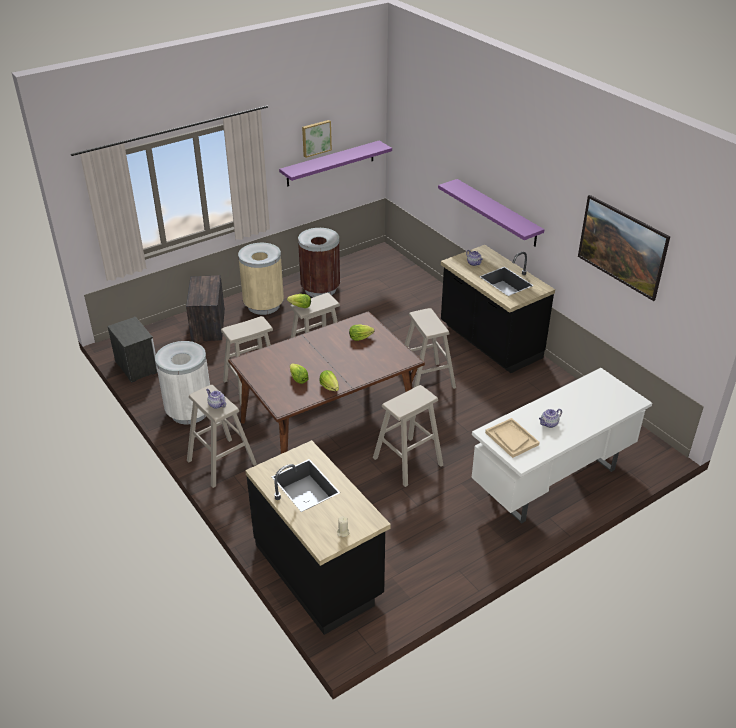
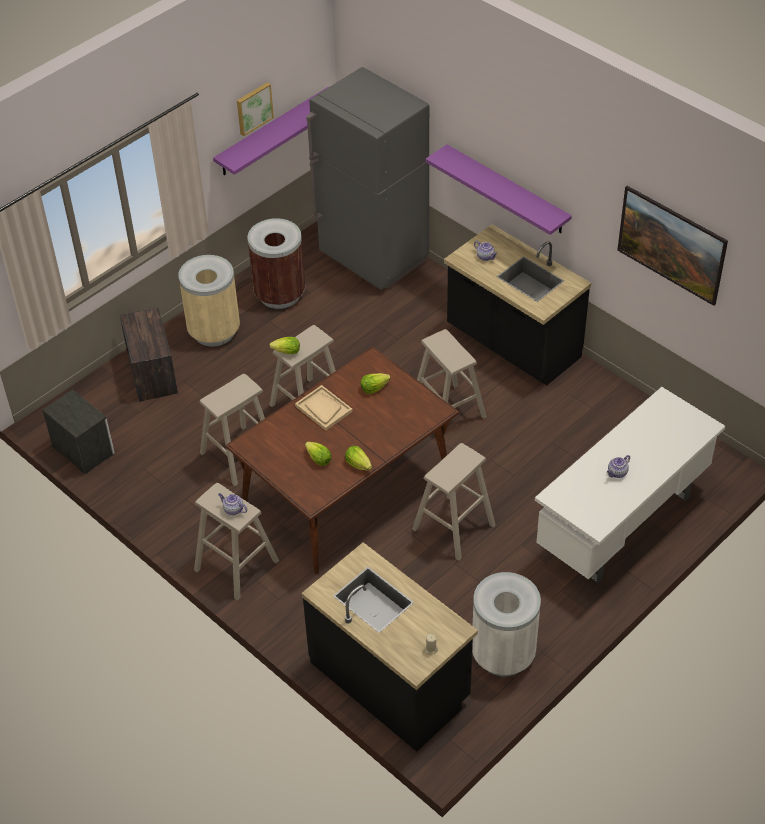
camera: 10 degrees left, 10 degrees up
(189, 412) = (173, 504): white trash can -> white trash can (503, 655)
(397, 276) = (374, 259): none -> grey fridge
(511, 439) = (580, 499): beige tray -> beige tray (323, 409)

